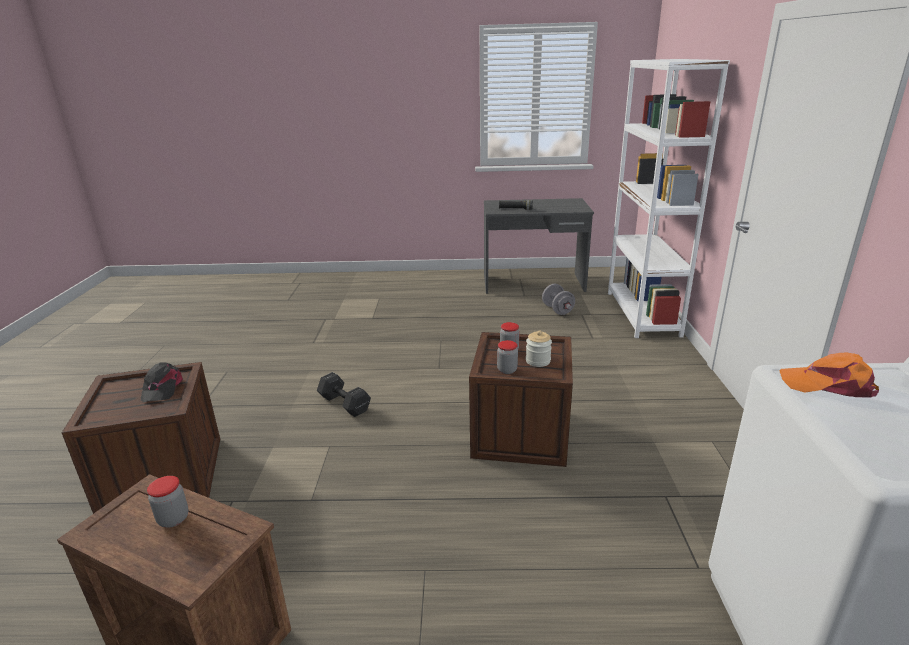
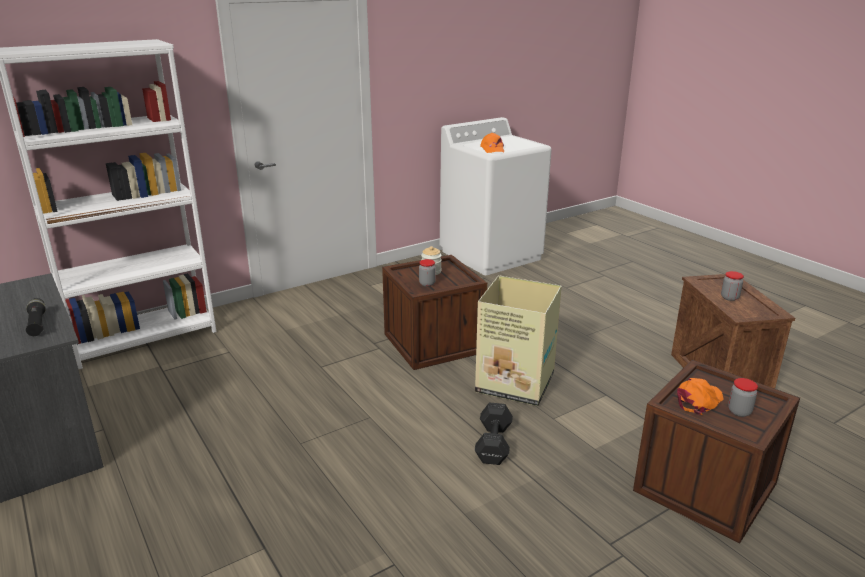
camera: 125 degrees left, 0 degrees up
(162, 388) = (698, 400): black cap -> orange cap
(397, 451) = (516, 384): none -> cardboard box
(507, 370) = (457, 277): jar -> jar (739, 411)
(557, 310) = (154, 389): grey dumbbell -> none

